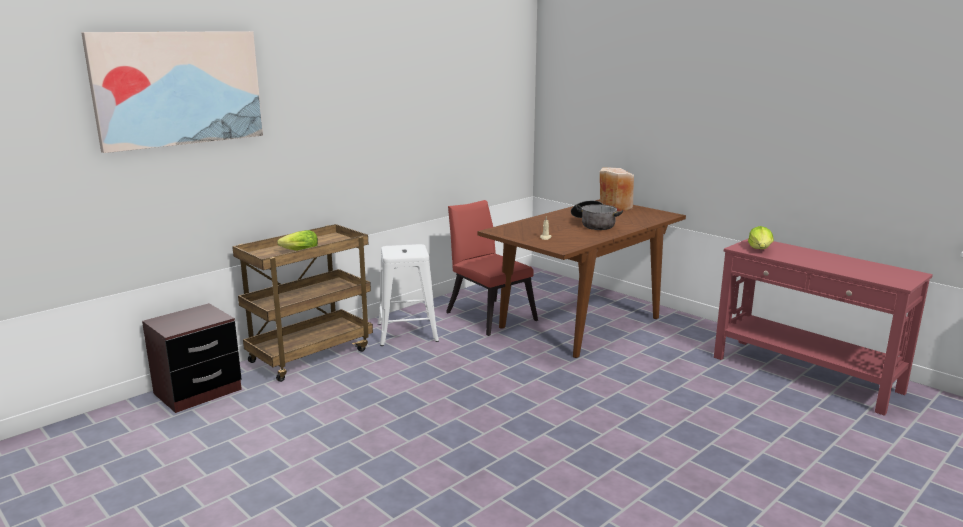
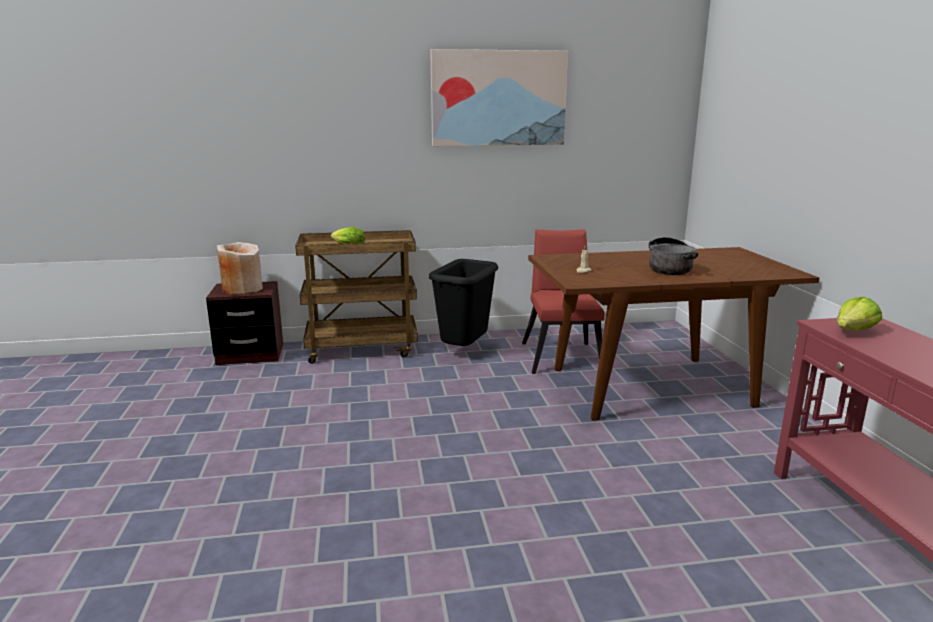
camera: 35 degrees right, 0 degrees up
(178, 88) = (259, 85): picture -> picture (498, 98)
(407, 332) = (464, 351): white stool -> black trash can
(615, 207) = (736, 256): beige vase -> beige vase (242, 289)

